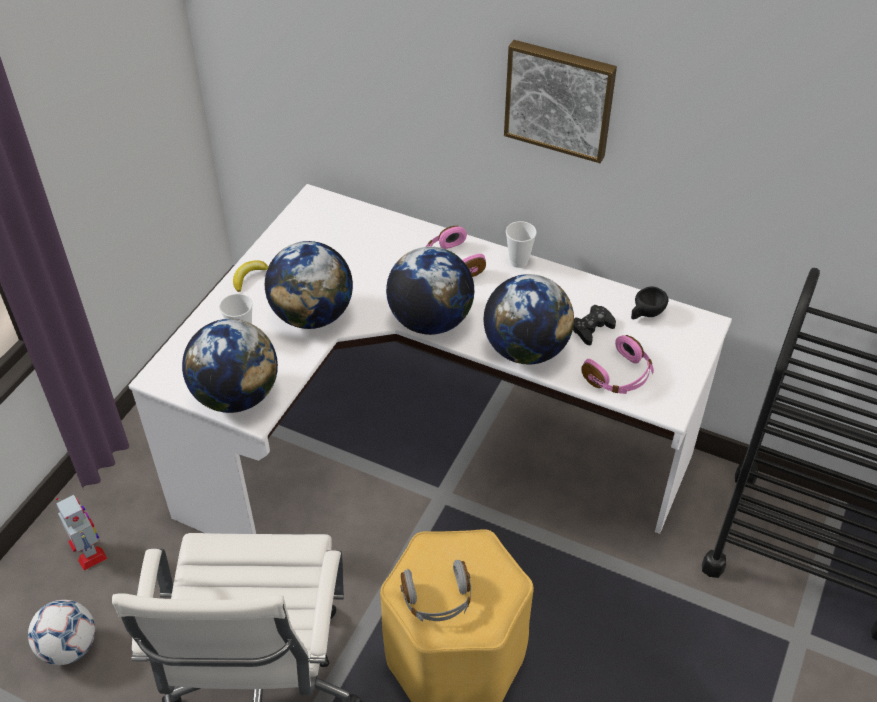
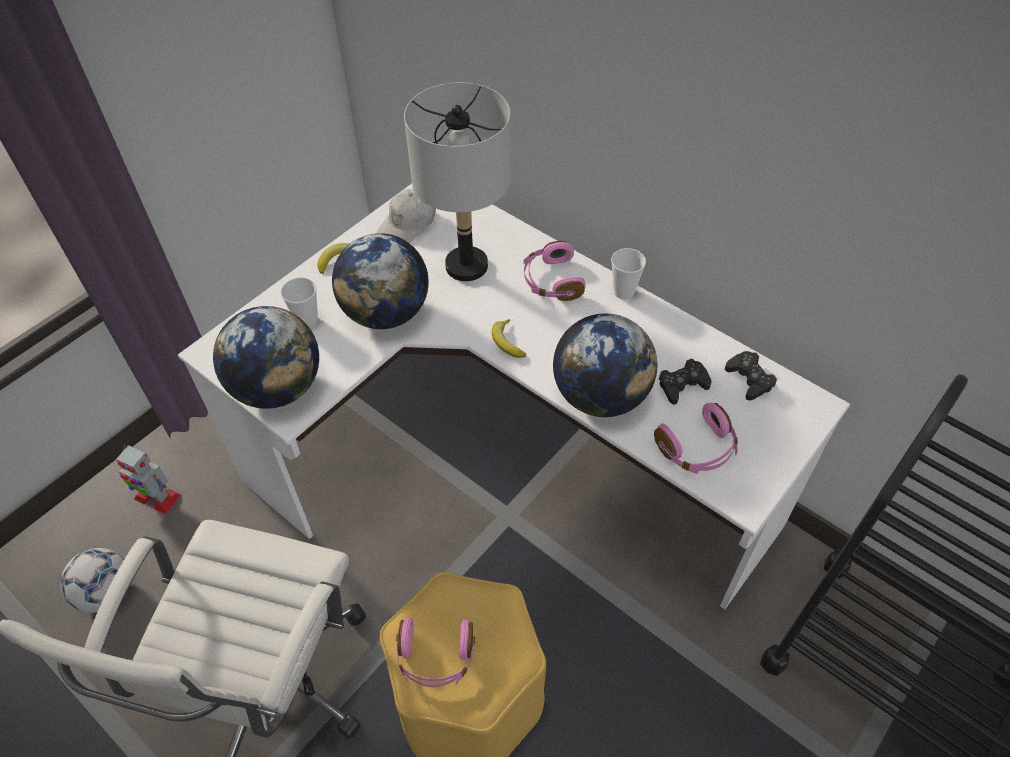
camera: 15 degrees right, 5 degrees up
(88, 550) = (157, 497): toy robot -> toy robot turned 135 degrees clockwise
(304, 235) = (408, 224): none -> white cap
(371, 262) = (467, 265): none -> grey table lamp
(430, 321) = (506, 342): globe -> banana
(437, 600) = (435, 658): grey headphones -> pink headphones
(560, 99) = (688, 114): picture -> none
(645, 314) = (749, 379): black cup -> black game controller

